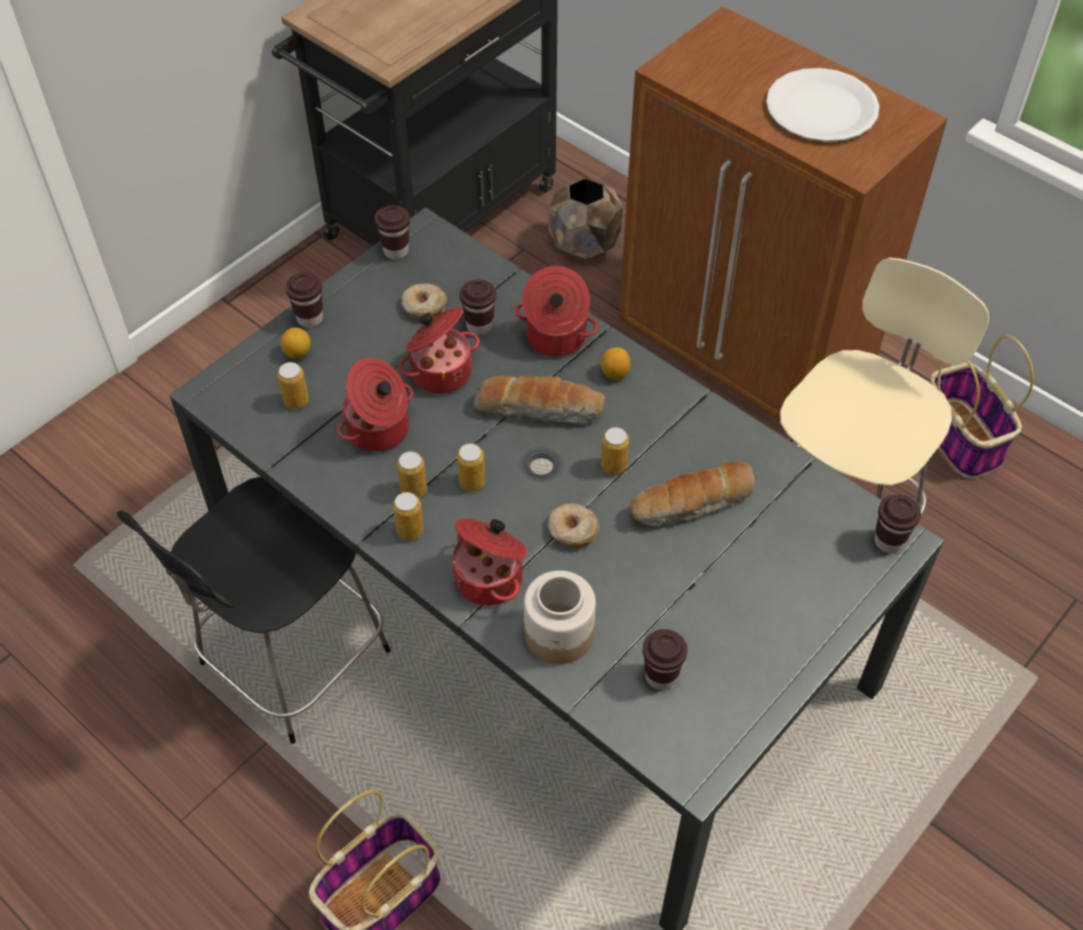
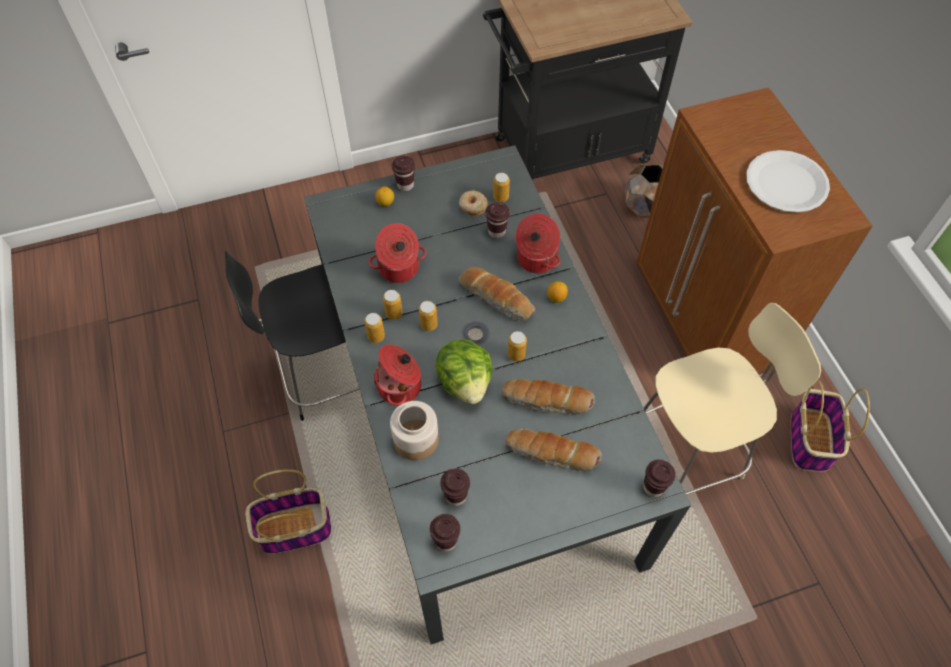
camera: 30 degrees right, 5 degrees up
(296, 401) = (366, 231): can -> can (501, 197)
(396, 251) = (479, 165): brown cup -> brown cup (446, 541)
(440, 371) = (456, 249): cooking pot -> none
(572, 531) = (465, 382): donut -> lettuce
(743, 564) = (552, 454): none -> bread

